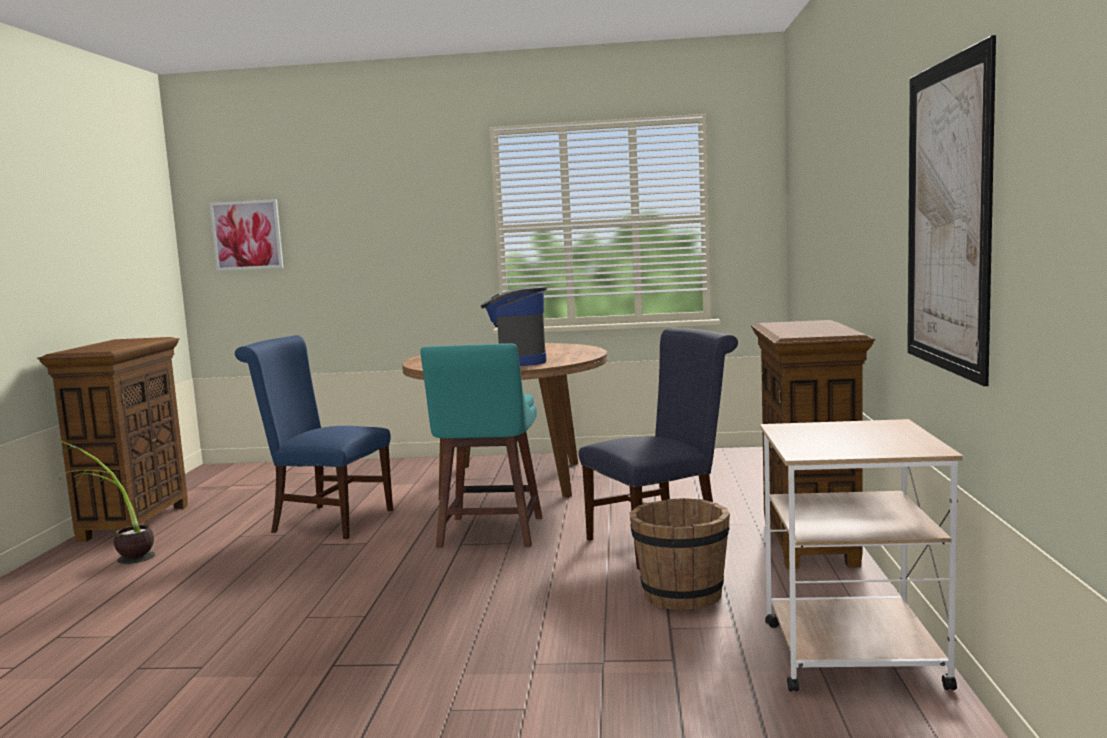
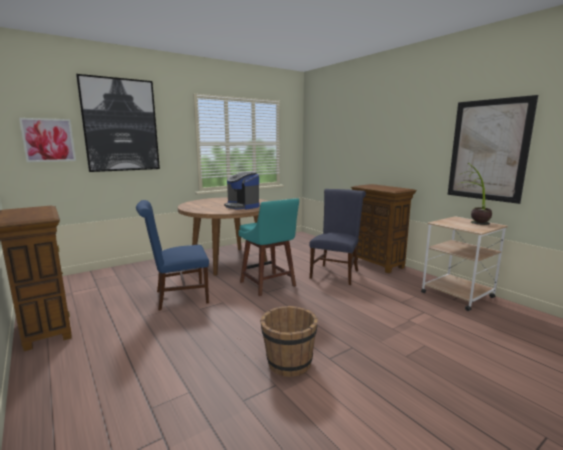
camera: 40 degrees left, 5 degrees up
(117, 556) = (82, 350): potted plant -> potted plant (473, 224)
(353, 203) = (121, 125): none -> picture
(681, 596) = (381, 290): brown bucket -> brown bucket (288, 363)

